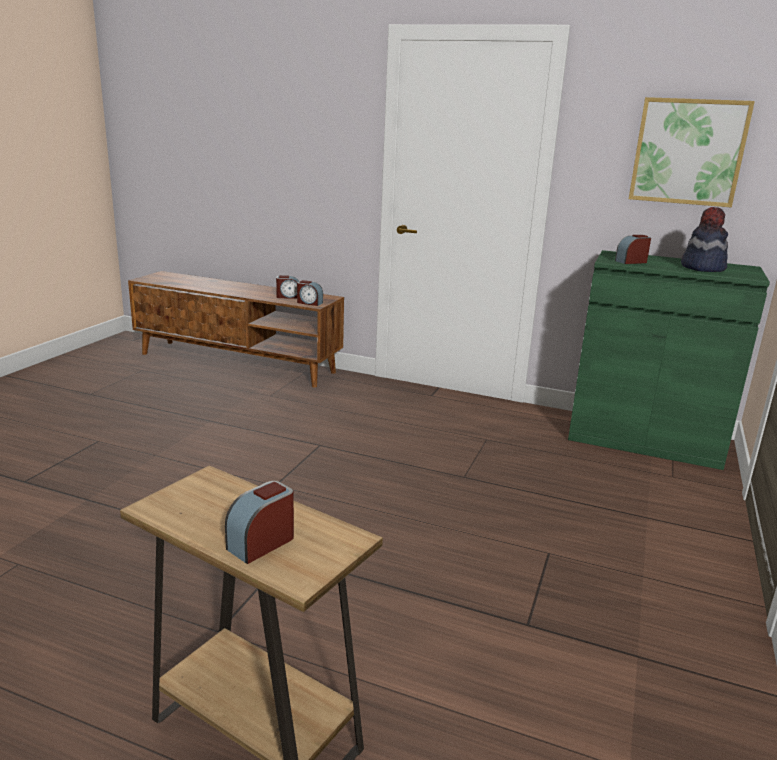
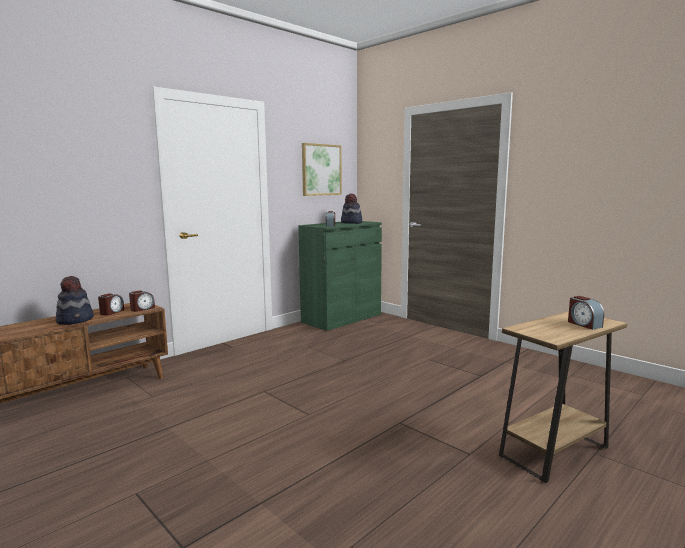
camera: 65 degrees left, 10 degrees down
(254, 293) = (76, 320): none -> hat

